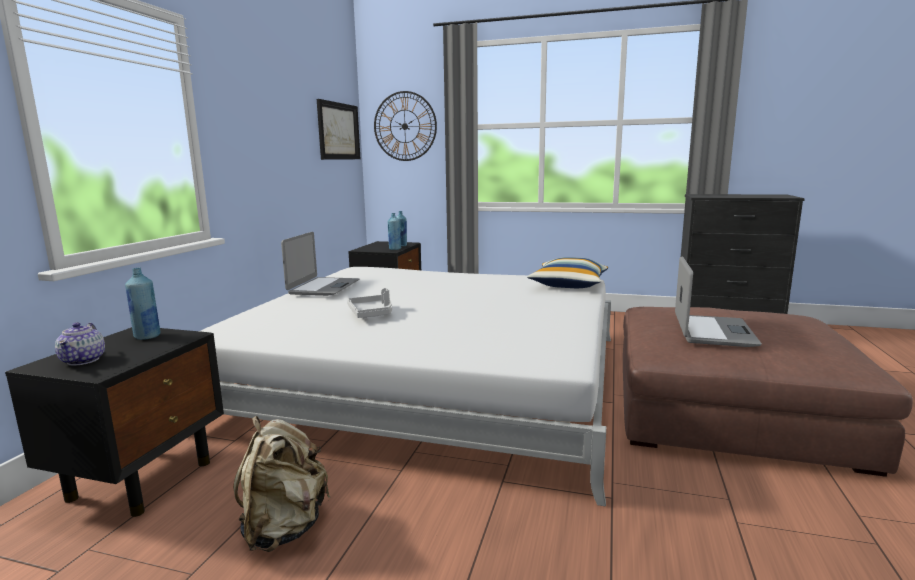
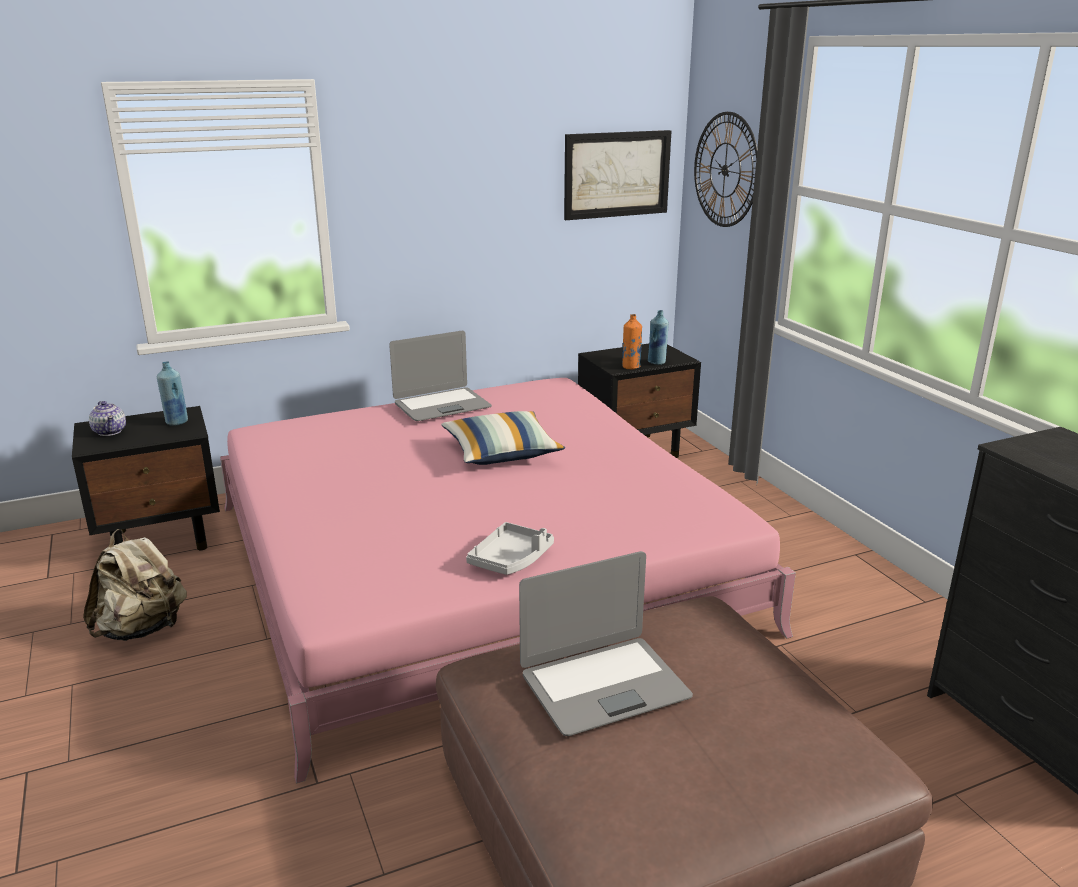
camera: 50 degrees right, 10 degrees up
(84, 360) = (110, 431): teapot -> teapot turned 75 degrees counterclockwise
(372, 313) = (383, 463): grey tray -> grey tray (511, 559)
(395, 249) = (631, 367): blue bottle -> orange bottle
(430, 379) = (473, 565): white bed -> pink bed
(568, 285) = (682, 518): pillow -> pillow (501, 452)

